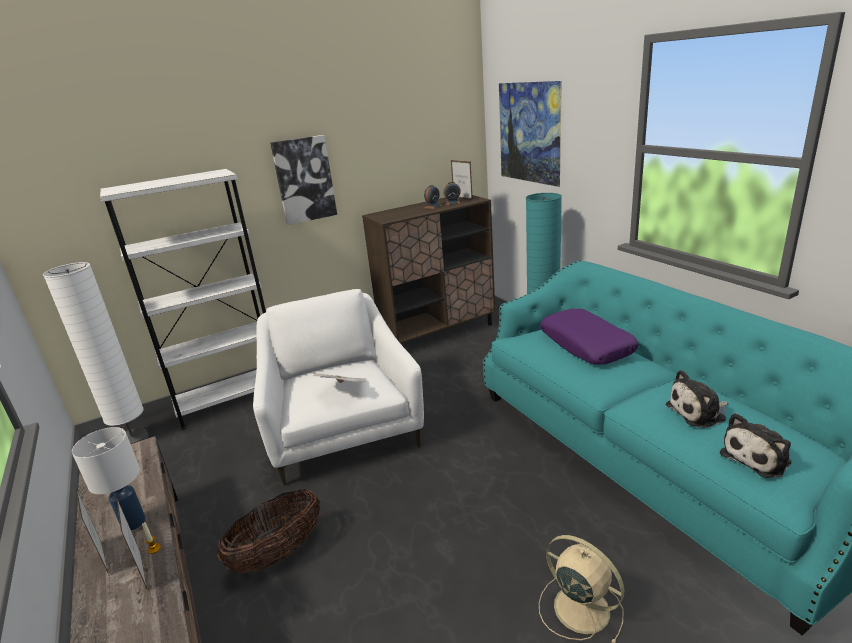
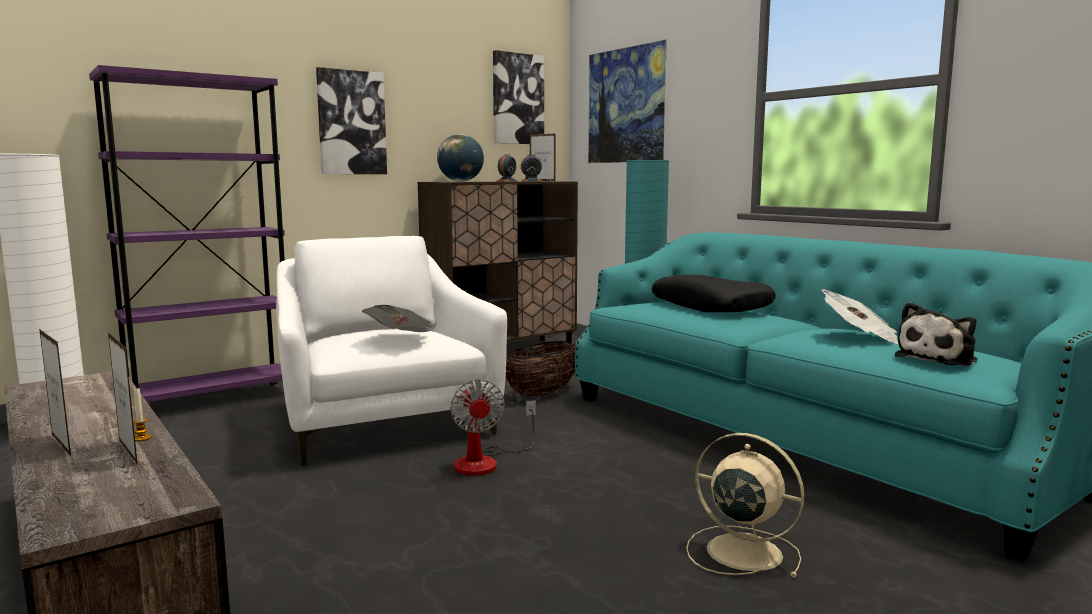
camera: 10 degrees left, 15 degrees down
(132, 523) = (102, 422): white table lamp -> none
(231, 401) = (212, 401): white bookcase -> purple bookcase
(278, 553) = (302, 521): basket -> basket (543, 393)
(395, 212) = (461, 181): none -> globe
(409, 482) = (486, 462): none -> fan
(439, 129) = (517, 99): none -> picture
(586, 345) = (711, 307): purple pillow -> black pillow
(698, 412) = (860, 337): plush toy -> newspaper

